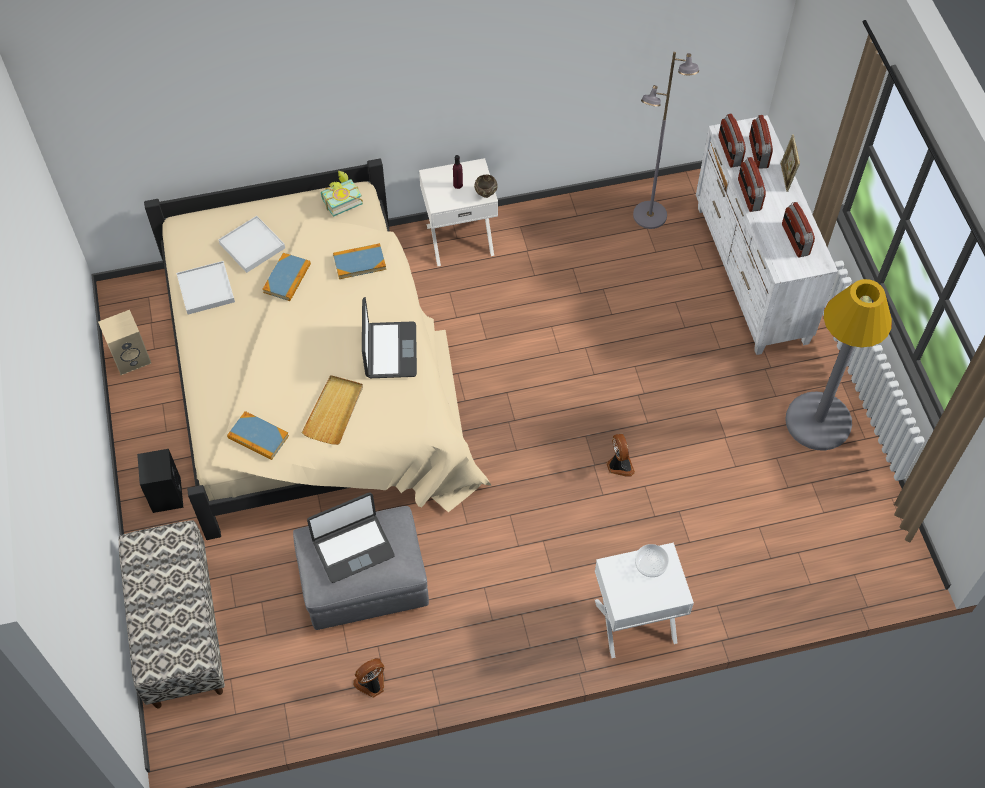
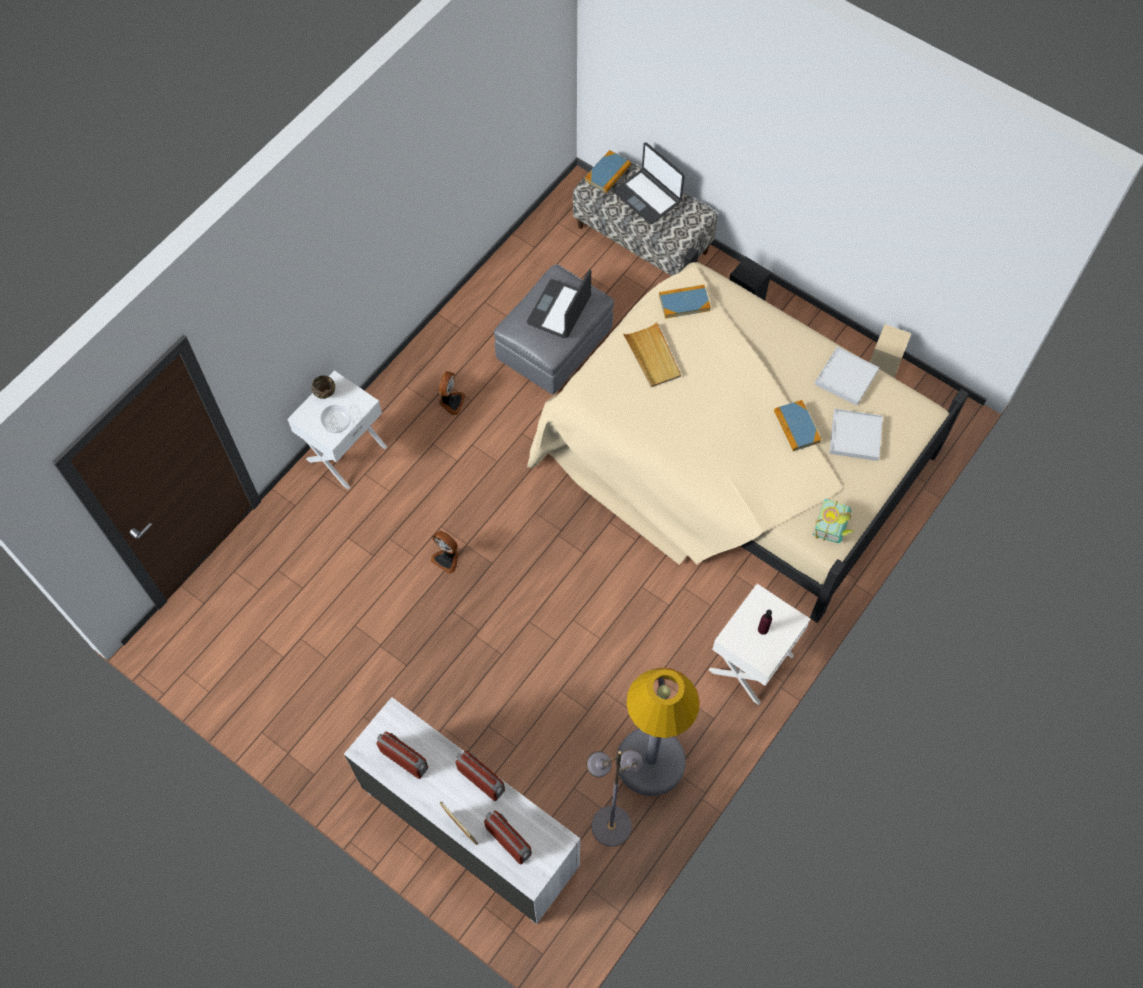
camera: 140 degrees right, 5 degrees up
(359, 262) = (758, 482): book -> book (607, 173)
(371, 684) = (490, 294): fan -> fan (451, 402)
(390, 351) = (659, 428): laptop -> laptop (648, 197)
(485, 194) = (730, 638): brown bowl -> brown bowl (325, 394)
(729, 151) = (537, 820): radio -> none
(818, 422) = (311, 718): grey floor lamp -> grey floor lamp (650, 761)

